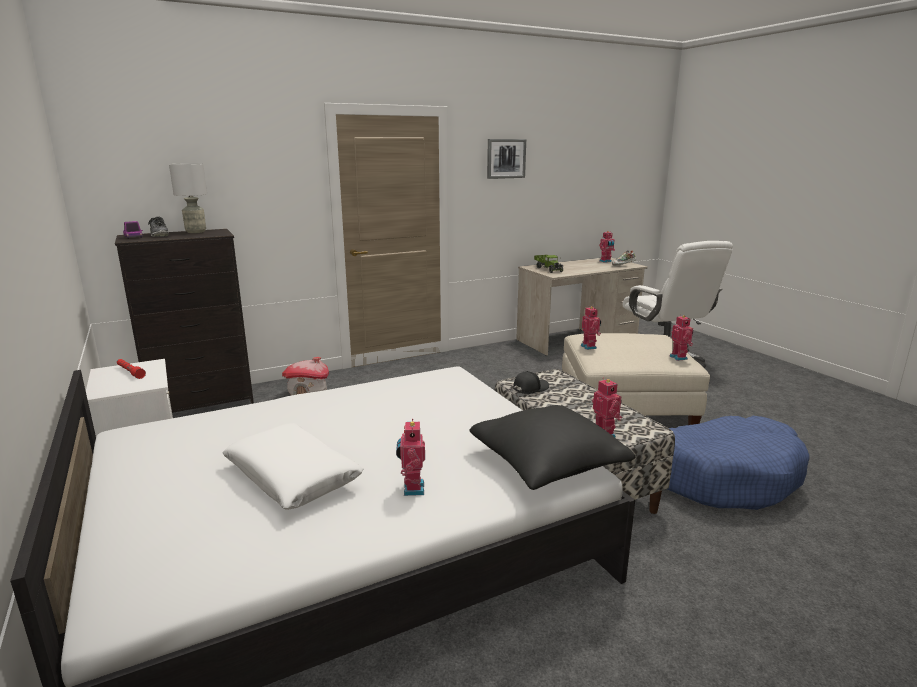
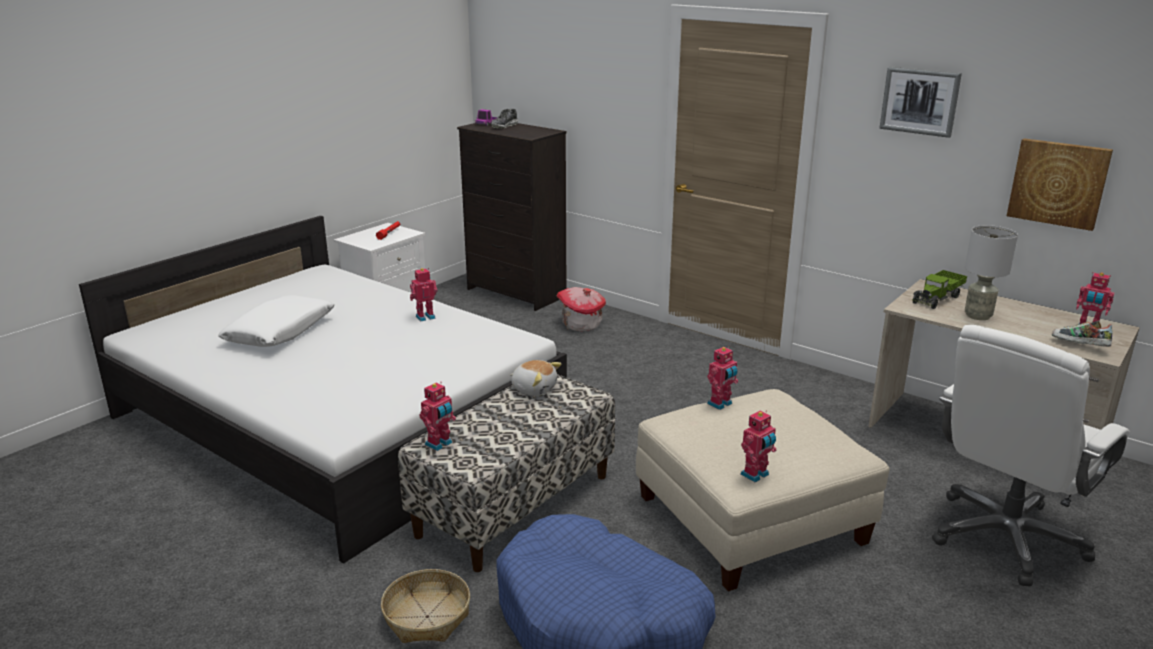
camera: 65 degrees right, 5 degrees up
(196, 232) = (533, 129): grey table lamp -> grey table lamp (978, 316)
(412, 489) = (278, 373): toy robot -> toy robot (425, 317)
(530, 388) = (534, 389): black cap -> plush toy
(547, 463) = (343, 416): black pillow -> none
(571, 193) = (1058, 183): none -> picture
(712, 547) = (427, 617): none -> basket

